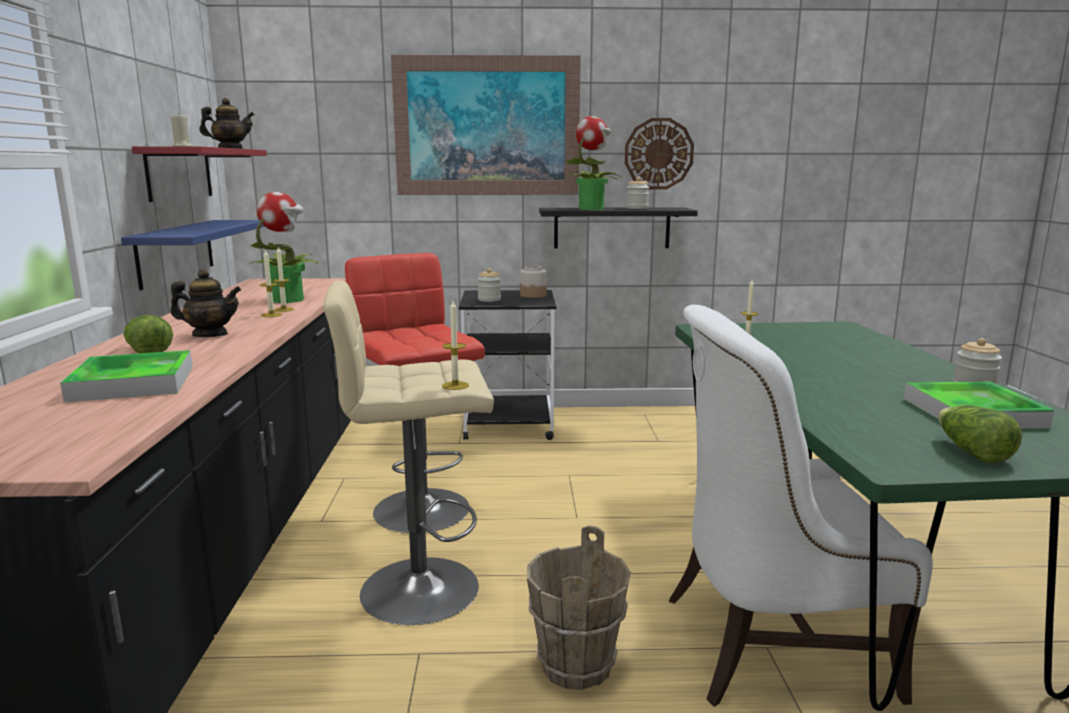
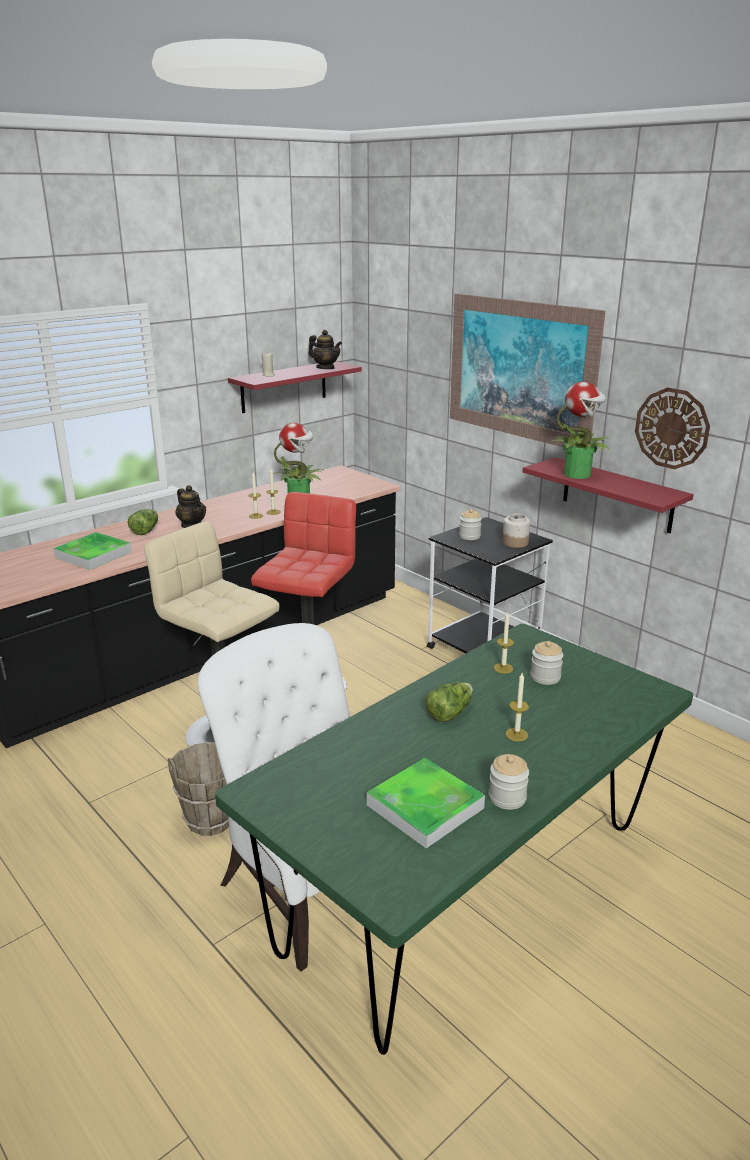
camera: 50 degrees right, 10 degrees up
(176, 252) = (269, 444): blue shelf -> none
(455, 385) = (211, 616): candle -> candle (516, 734)
(612, 228) = (617, 495): black shelf -> red shelf
(637, 208) = (624, 484): jar -> jar (545, 677)
(971, 452) = (316, 818): lettuce -> lettuce (449, 712)

